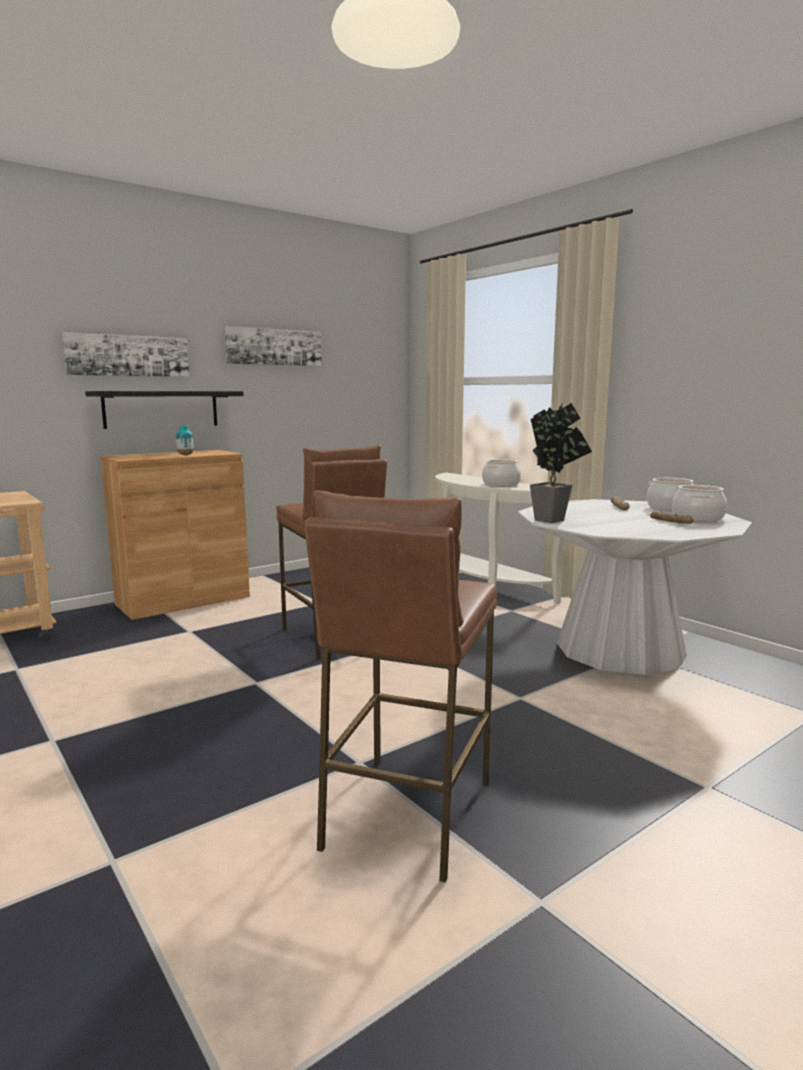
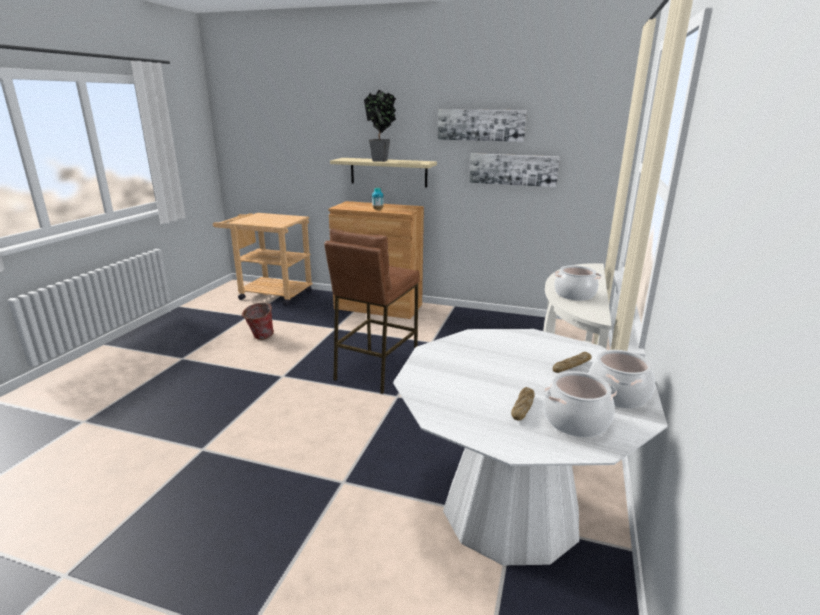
camera: 55 degrees right, 10 degrees up
(112, 675) = (260, 337): none -> bucket
(128, 356) = (369, 133): picture -> picture (513, 169)
(161, 409) = (388, 172): black shelf -> beige shelf
(406, 814) = (148, 488): brown stool -> none
(554, 520) = (445, 351): potted plant -> potted plant (382, 161)

